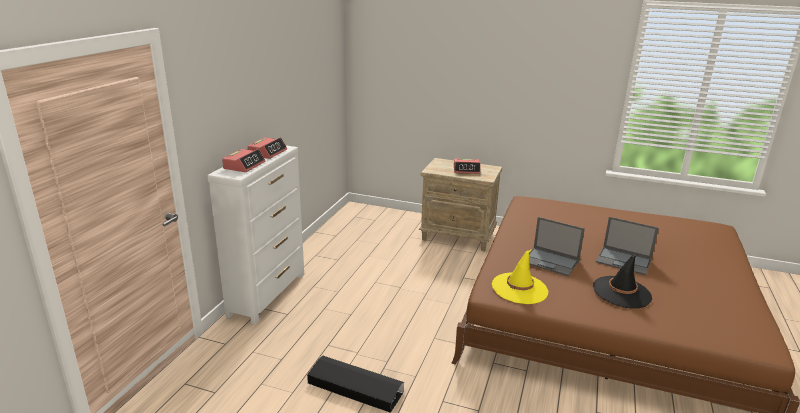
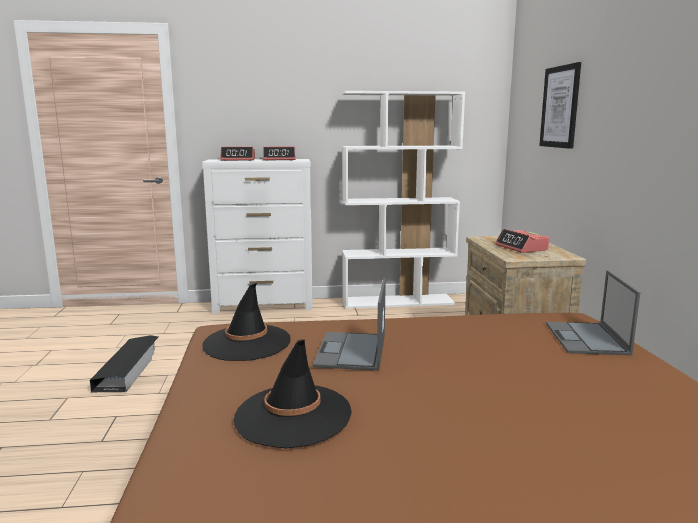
camera: 65 degrees right, 10 degrees down
(326, 237) = (398, 301): none -> white bookcase
(429, 70) = (560, 107): none -> picture
(519, 288) = (247, 343): yellow hat -> black hat
(624, 261) = (431, 409): laptop -> laptop (587, 339)

